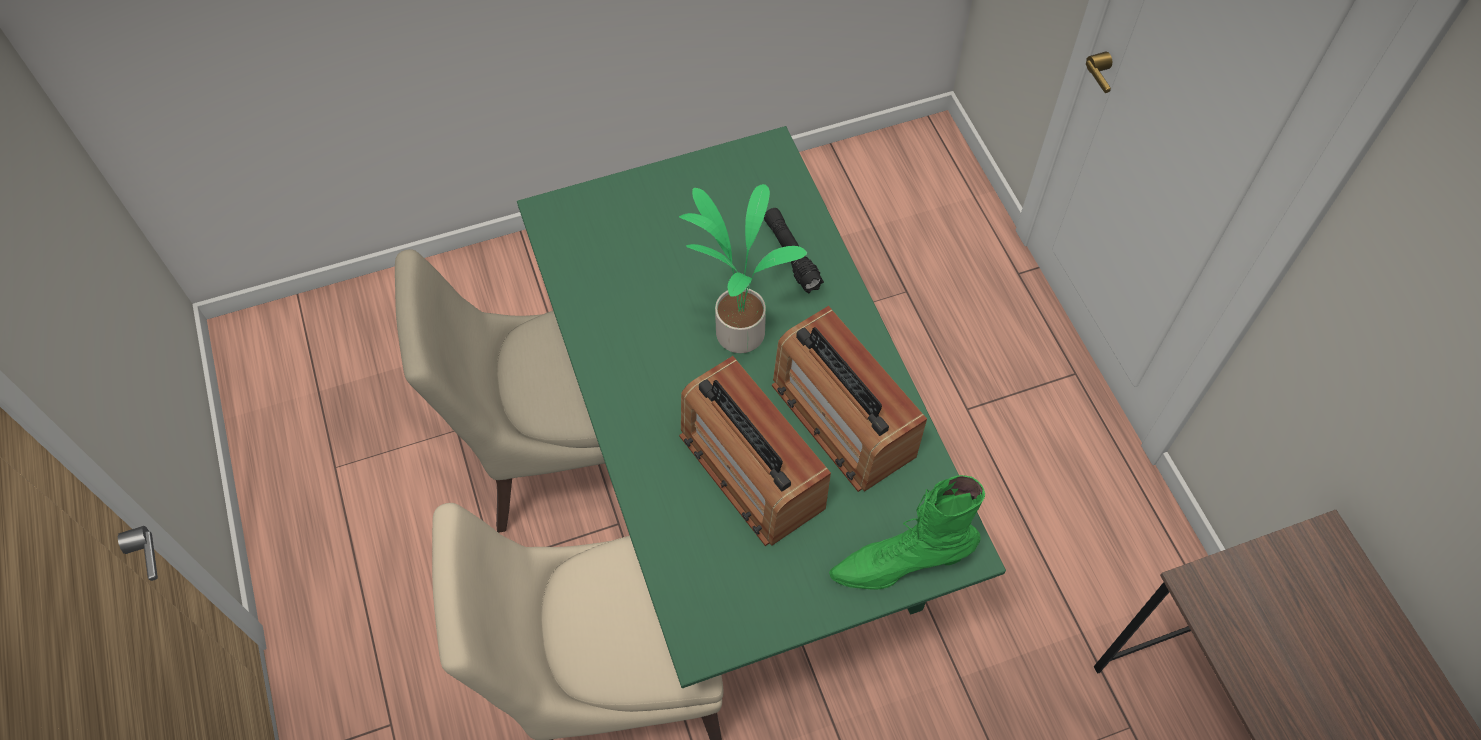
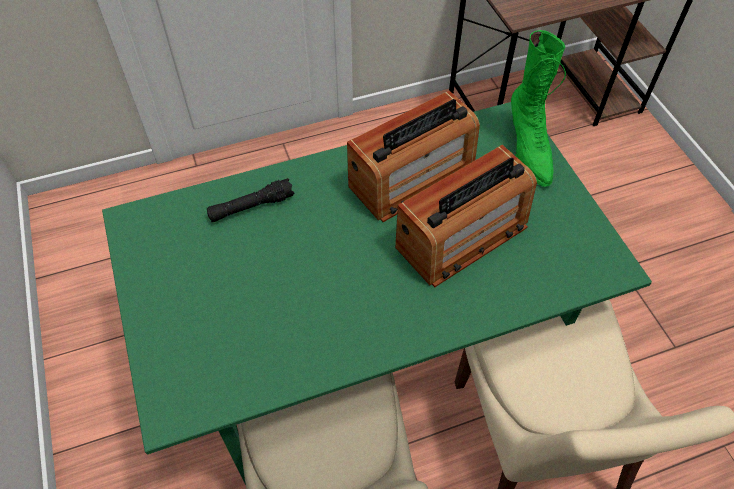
camera: 90 degrees left, 5 degrees down
(738, 331) = (328, 245): potted plant -> none

